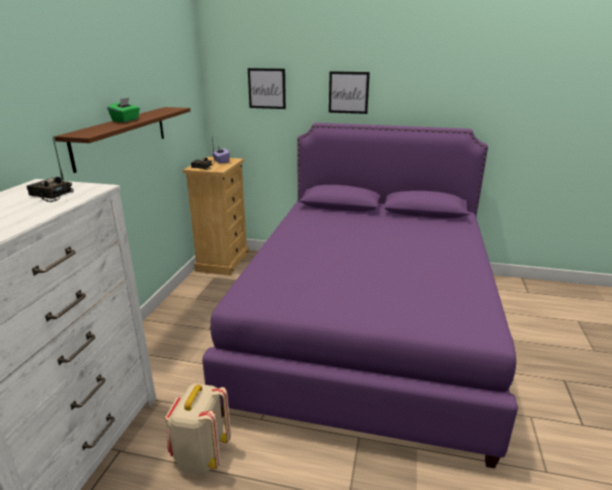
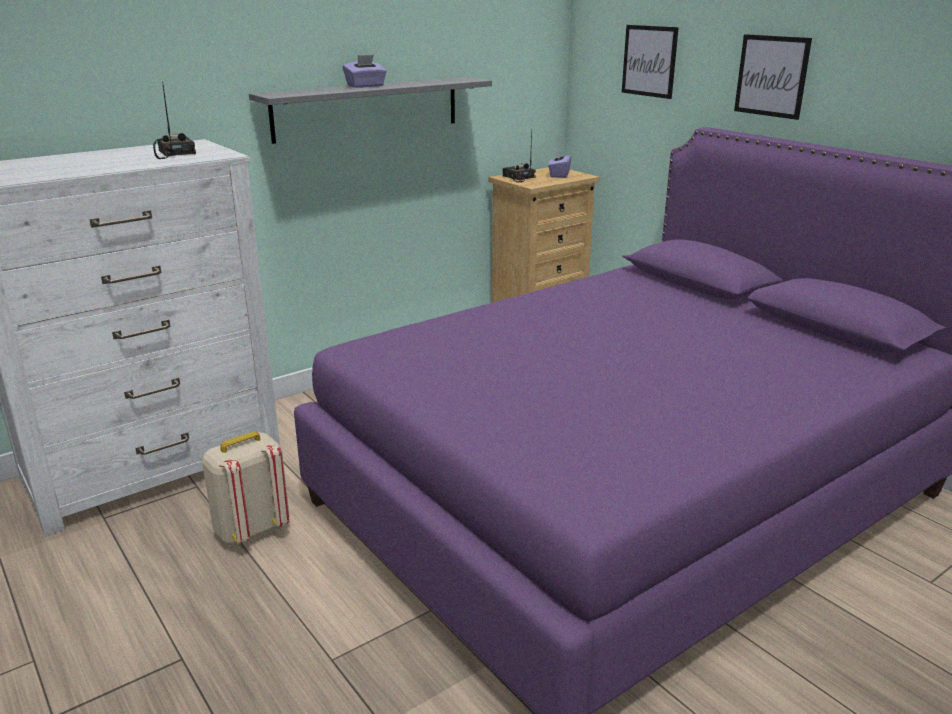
camera: 40 degrees right, 0 degrees up
(122, 136) = (367, 108): brown shelf -> grey shelf
(126, 120) = (365, 86): green tissue box -> purple tissue box

